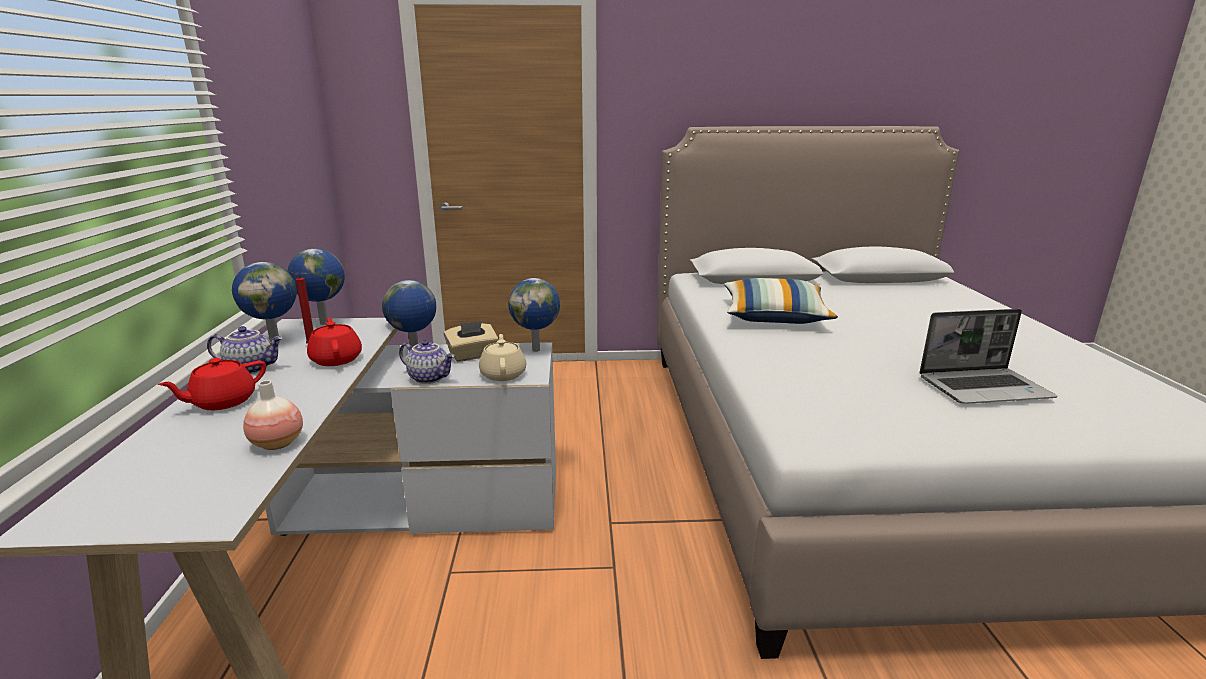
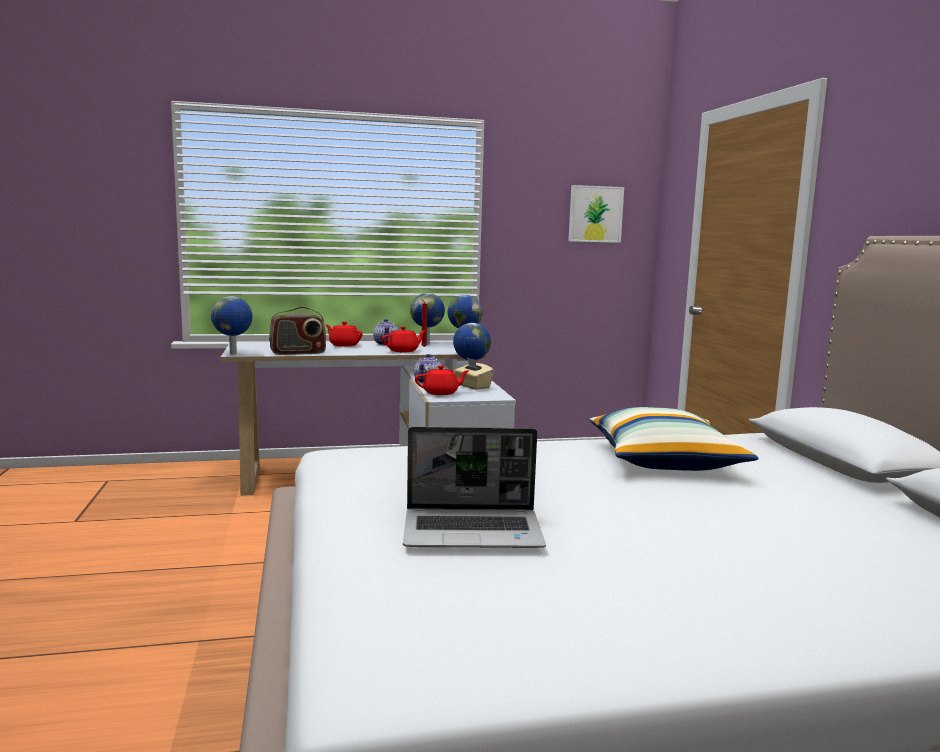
camera: 80 degrees right, 10 degrees down
(277, 443) = (298, 353): vase -> radio
(292, 107) = (595, 214): none -> picture
(503, 374) = (441, 393): beige teapot -> red teapot
(537, 349) = (495, 397): globe -> globe (233, 353)
(984, 388) = (474, 531): laptop -> laptop turned 75 degrees counterclockwise

